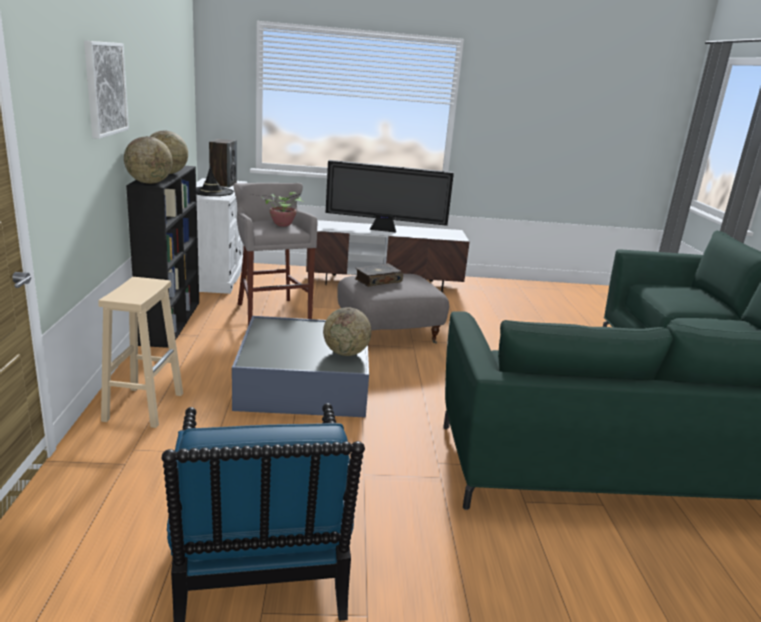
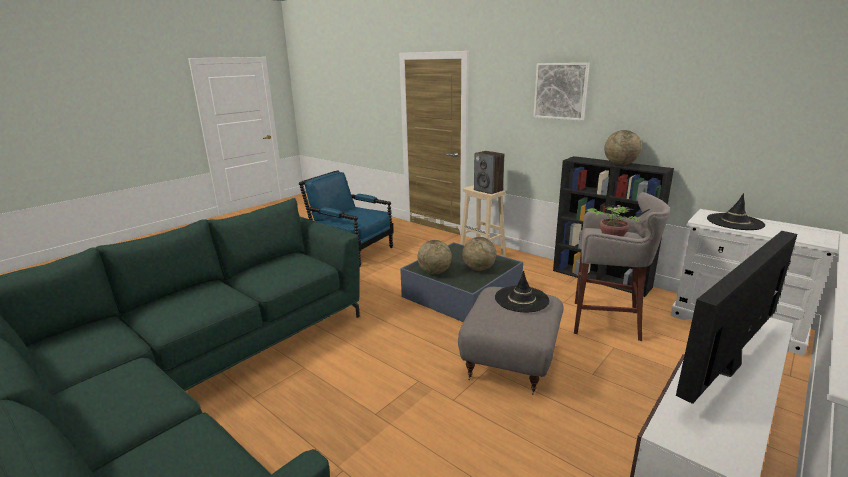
camera: 135 degrees right, 0 degrees up
(149, 183) = (579, 159): globe -> globe (478, 269)
(223, 184) = (797, 234): speaker -> speaker (488, 190)
(377, 280) = (521, 299): book -> black hat

